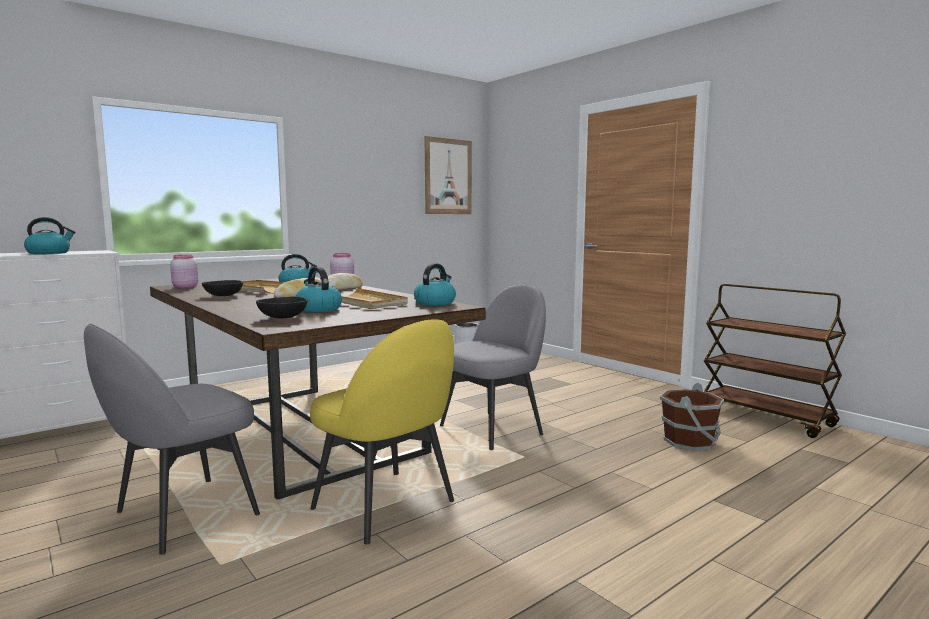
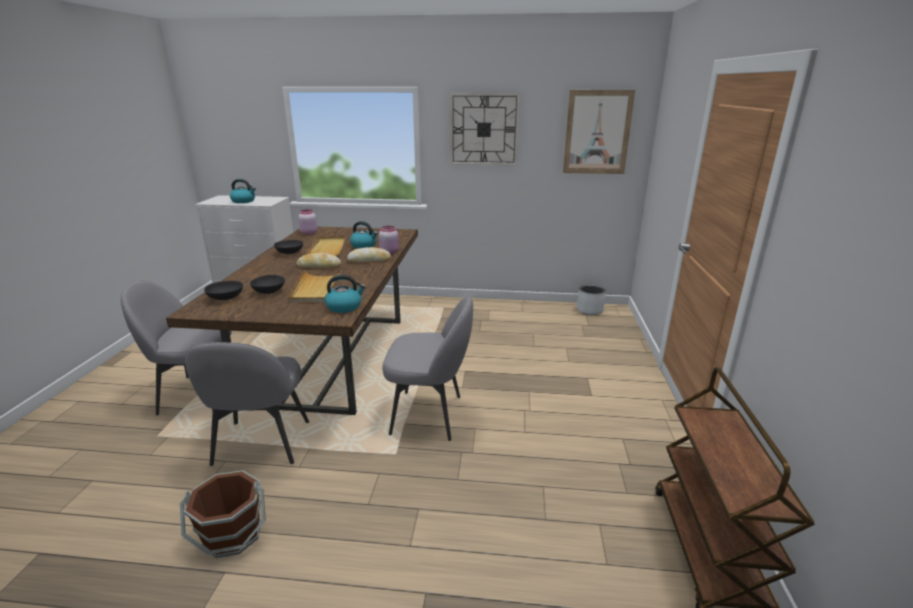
camera: 45 degrees right, 15 degrees up
(318, 309) = (269, 292): kettle -> black bowl
(353, 169) = (484, 129): none -> wall clock
(386, 506) = (261, 444): yellow chair -> grey chair
(690, 441) = (548, 524): brown bucket -> brown bucket (232, 535)

